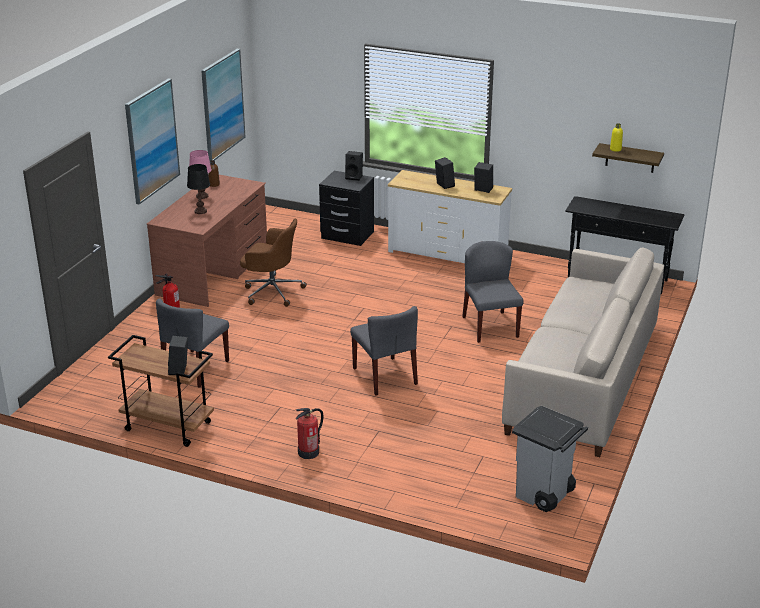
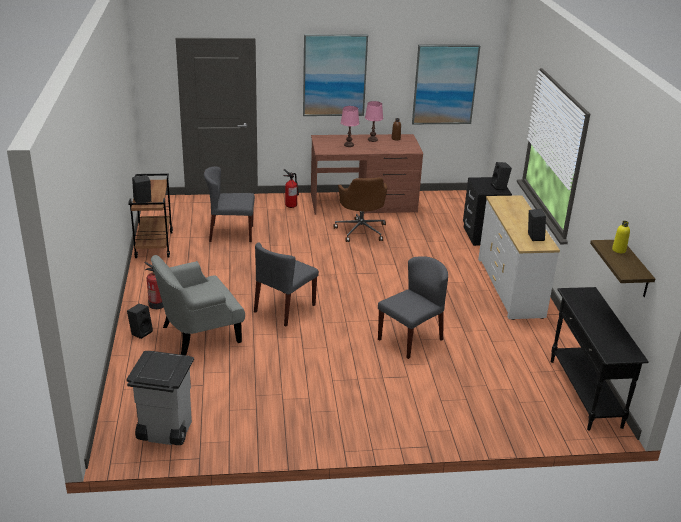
camera: 60 degrees right, 0 degrees up
(201, 211) = (349, 145): black table lamp -> pink table lamp
(389, 438) = (198, 333): none -> grey armchair
(443, 185) = (517, 218): black speaker -> black speaker (141, 332)
(583, 379) = (369, 413): beige sofa -> none

